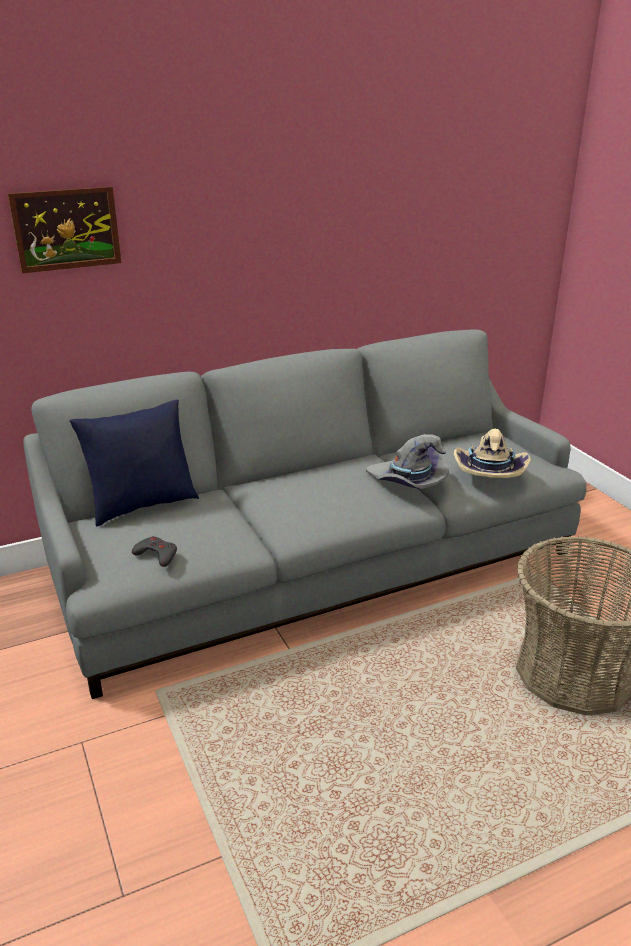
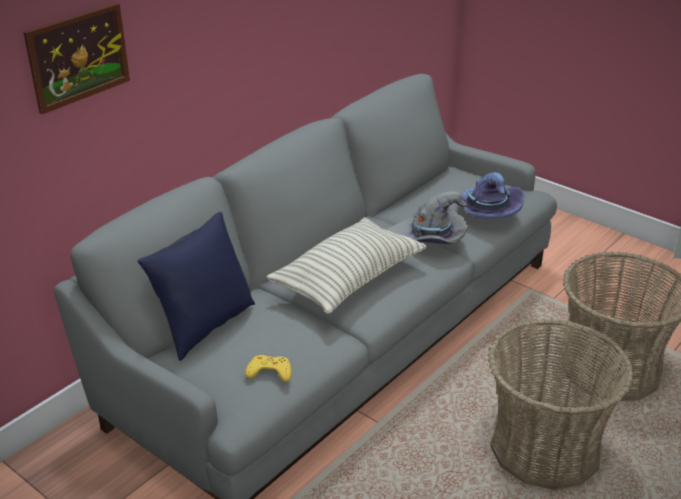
camera: 25 degrees left, 5 degrees up
(157, 555) = (269, 372): grey game controller -> yellow game controller
(297, 499) = (348, 280): none -> pillow
(440, 729) = (545, 448): none -> basket
(488, 472) = (486, 211): beige hat -> purple hat

